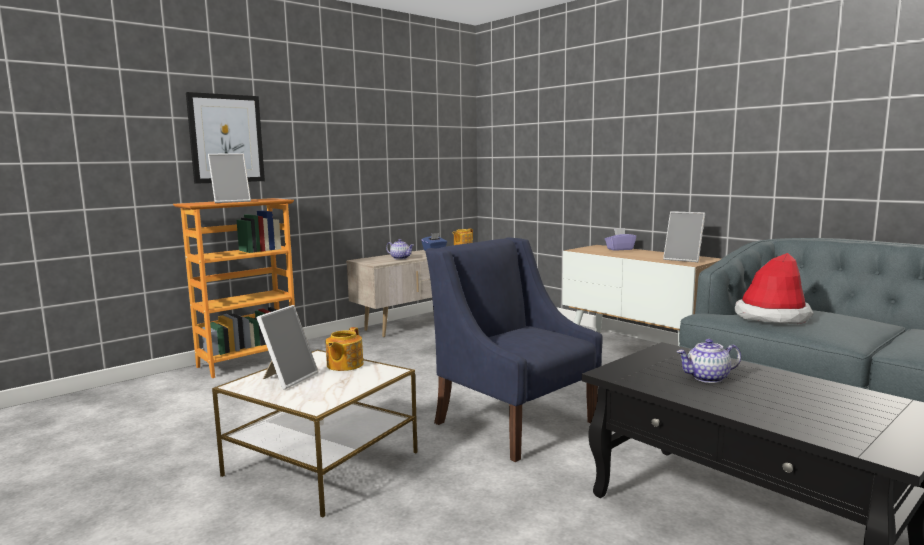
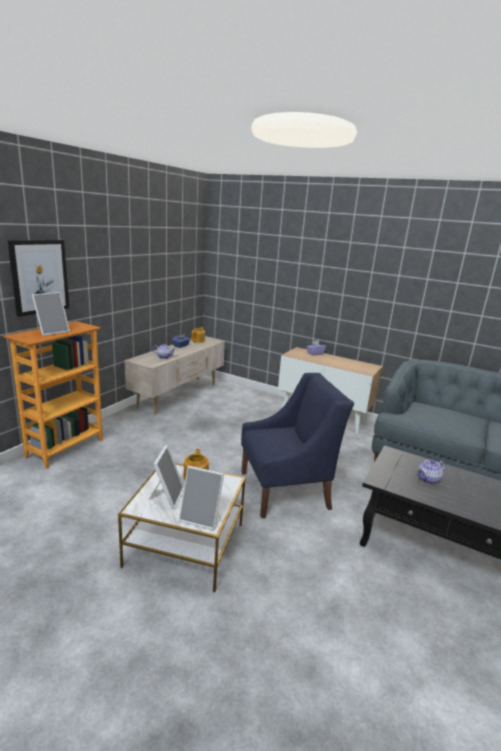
camera: 20 degrees left, 10 degrees up
(514, 421) = (285, 489): blue armchair -> blue armchair turned 135 degrees clockwise
(683, 259) = (361, 367): picture frame -> picture frame (201, 517)
(772, 316) = (427, 417): hat -> none

